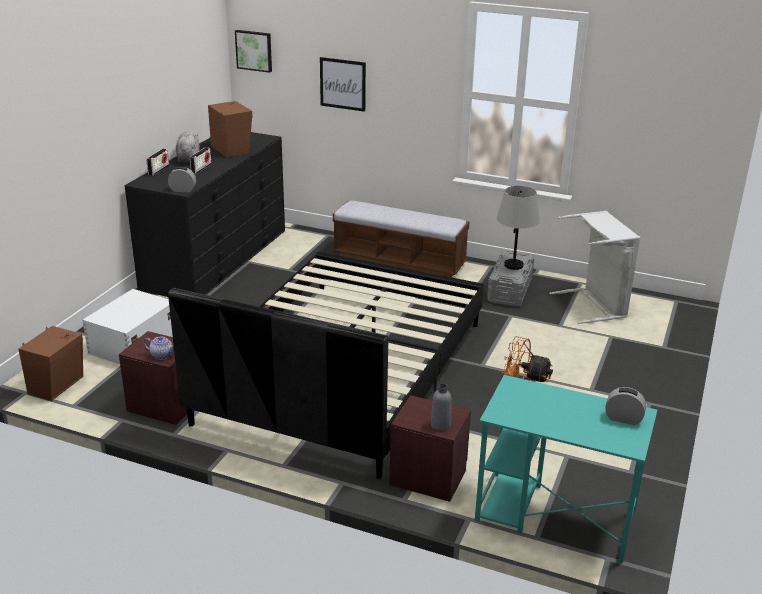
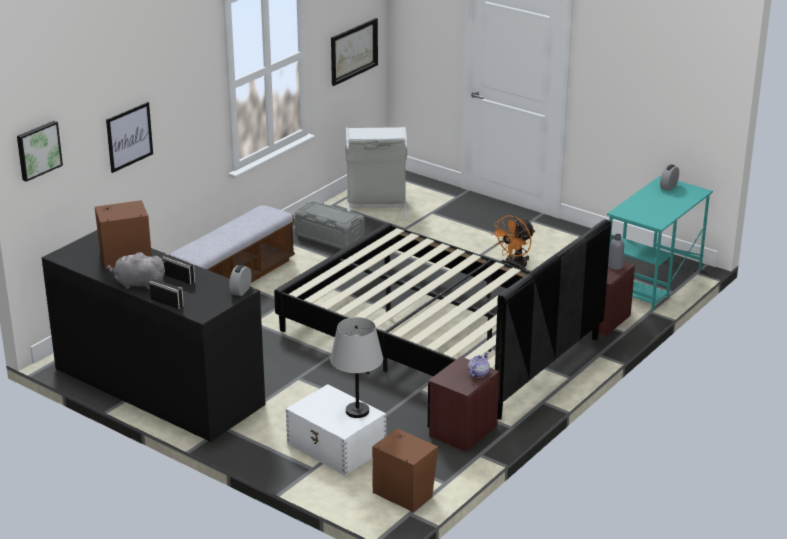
camera: 75 degrees left, 0 degrees up
(513, 265) = (330, 212): grey table lamp -> grey table lamp (357, 411)
(659, 141) = (353, 51): none -> picture

